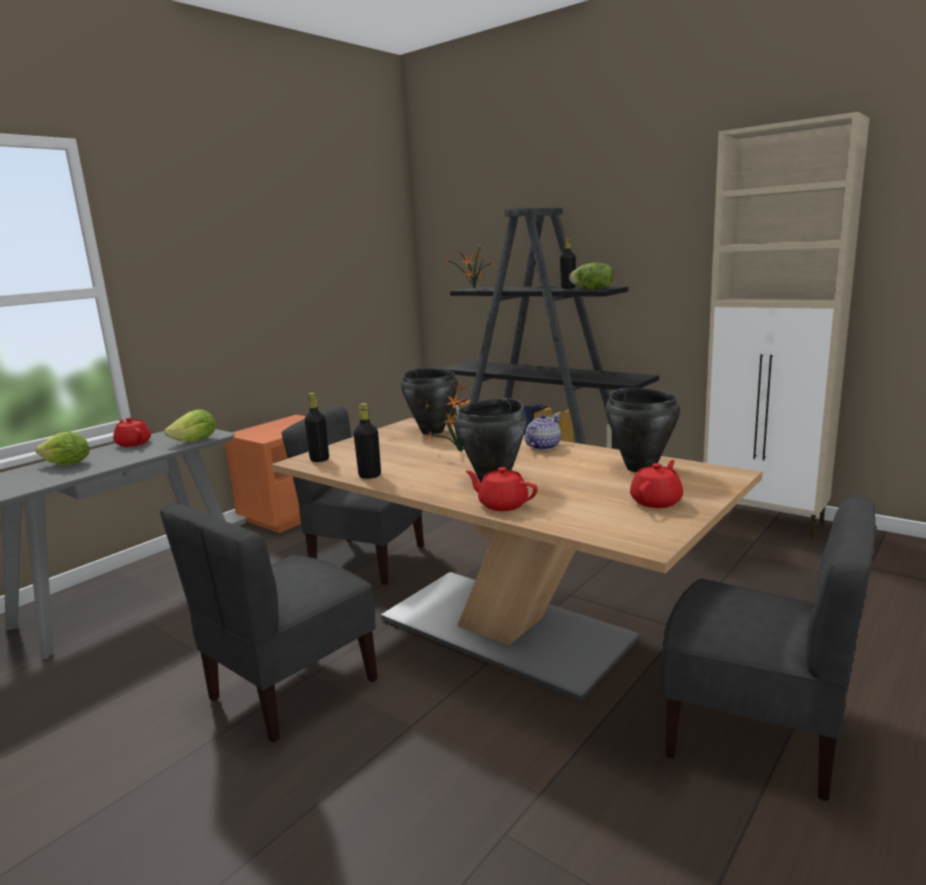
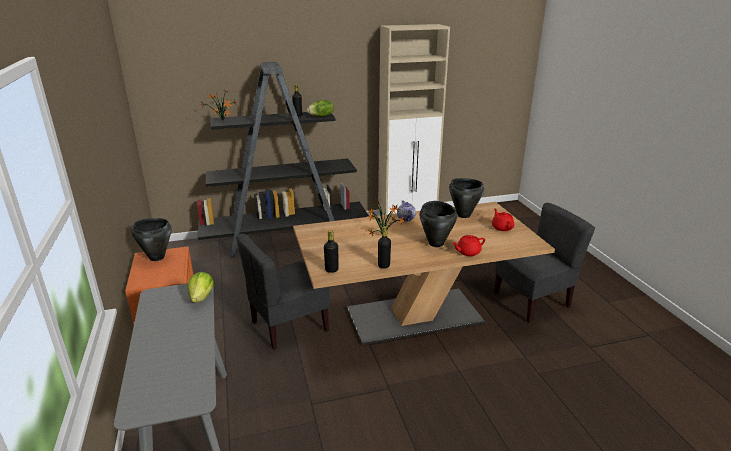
camera: 55 degrees left, 10 degrees up
(67, 464) = (162, 359): lettuce -> none
(133, 443) = (154, 322): red teapot -> none
(291, 689) = (393, 396): grey chair -> none
(432, 431) = (334, 229): black cooking pot -> black cooking pot (157, 257)

